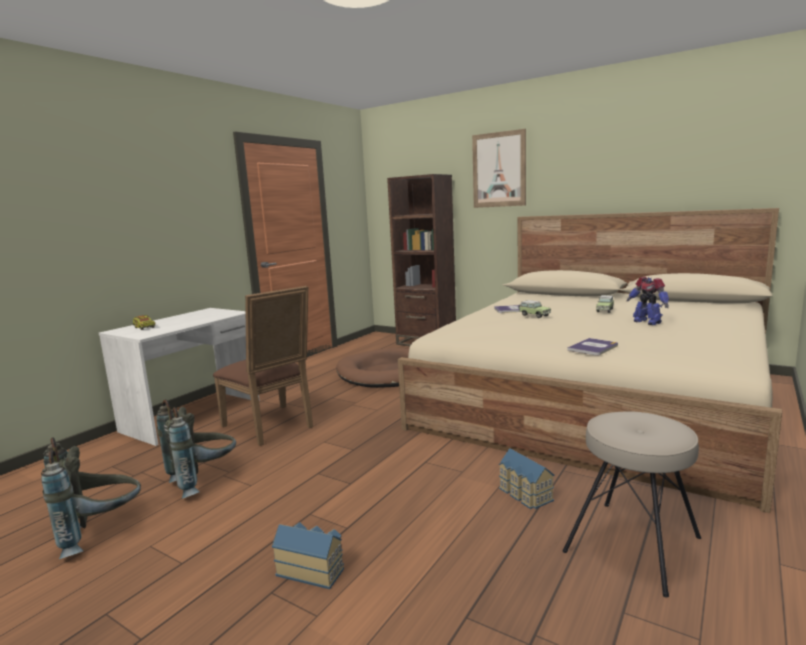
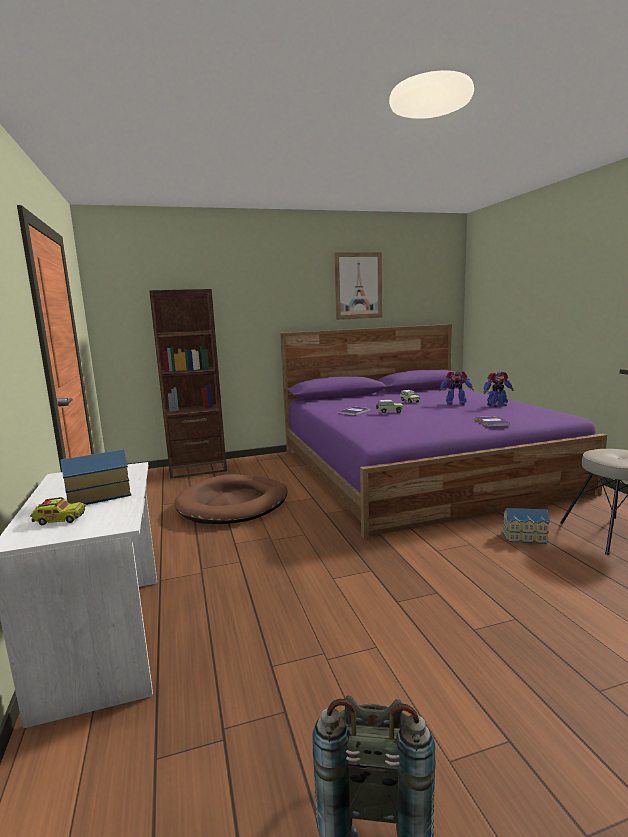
camera: 50 degrees left, 0 degrees up
(204, 481) = (325, 677): grey backpack -> none
(272, 427) = (248, 594): brown chair -> none
(311, 569) = (573, 657): toy house -> toy house (98, 496)
(499, 170) = (257, 289): picture -> picture (358, 286)
(598, 399) = (417, 469): beige bed -> purple bed
(689, 334) = (496, 405): none -> toy robot

